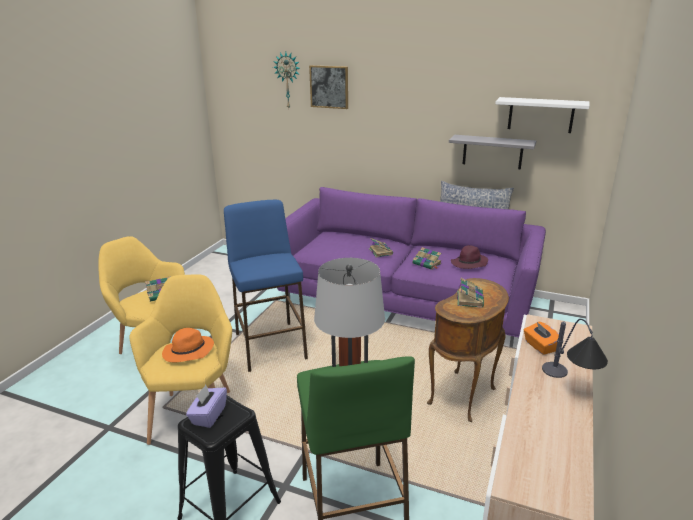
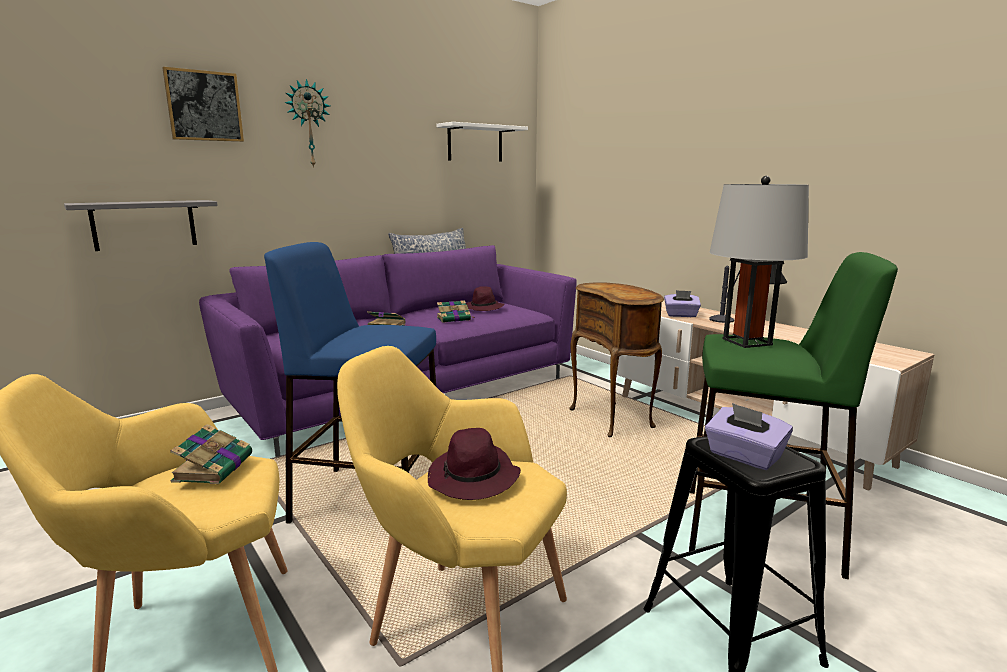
camera: 60 degrees left, 10 degrees down
(188, 352) = (473, 478): orange hat -> purple hat
(288, 80) = (115, 92): wall clock -> wall clock (308, 124)
(469, 299) = (620, 291): book -> none
(492, 152) = (437, 189): grey shelf -> grey shelf (144, 224)
(540, 346) = (681, 315): orange tissue box -> purple tissue box

